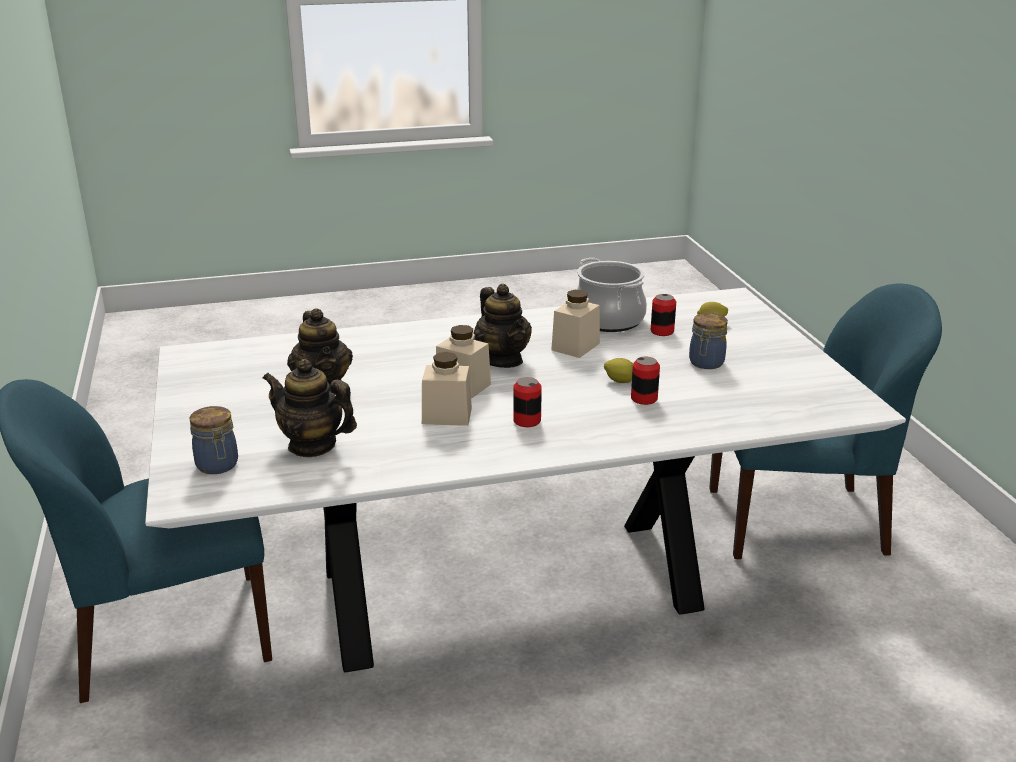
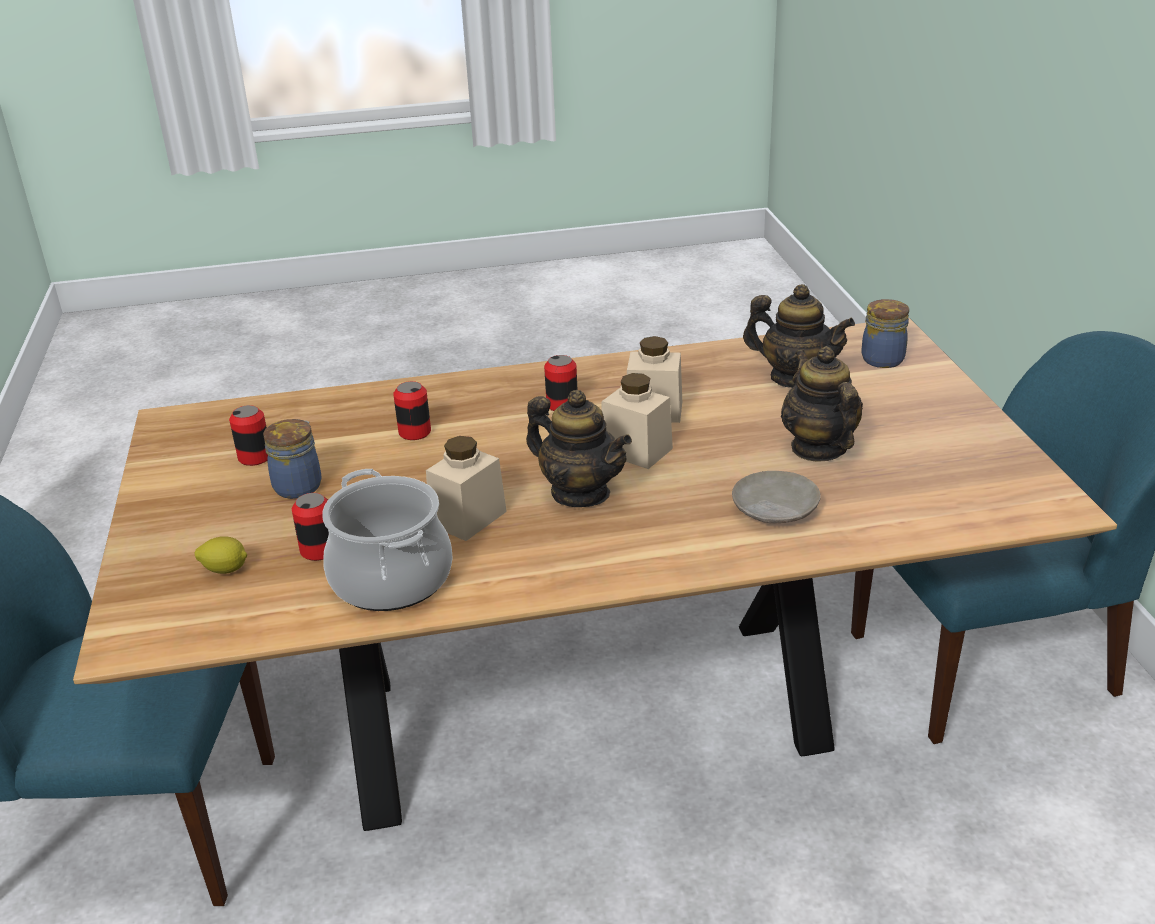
camera: 175 degrees left, 5 degrees up
(372, 352) = (774, 509): none -> beige plate
(503, 360) = (580, 493): teapot -> teapot turned 150 degrees clockwise
(508, 590) = (588, 717): white dining table -> brown dining table
(620, 381) = (432, 457): lemon -> none
(758, 381) = (255, 457): none -> can

